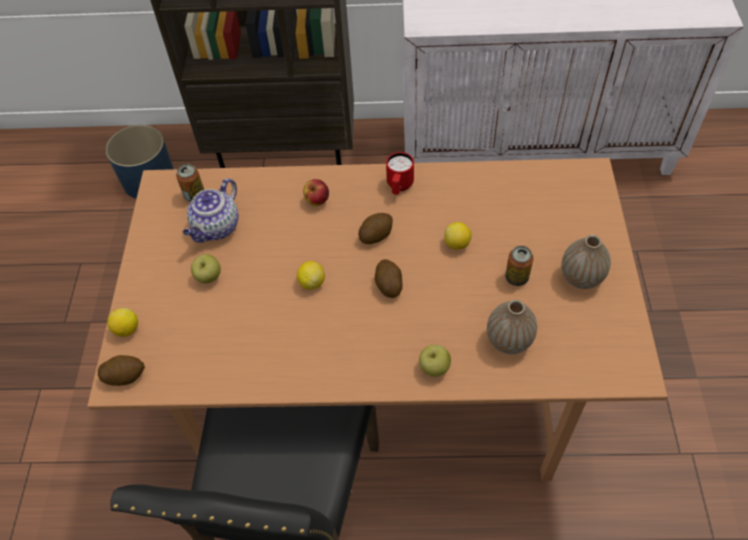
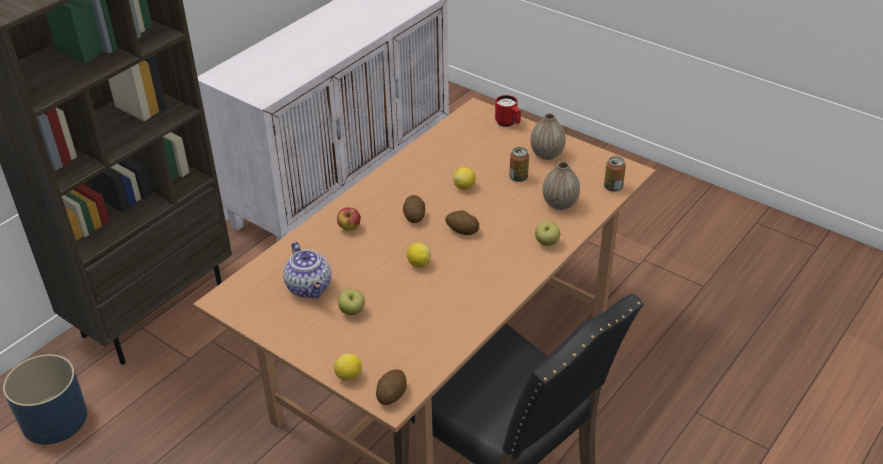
camera: 55 degrees left, 15 degrees down
(194, 195) = (261, 285): can -> can (613, 187)
(399, 187) = (386, 186): red mug -> red mug (508, 123)

